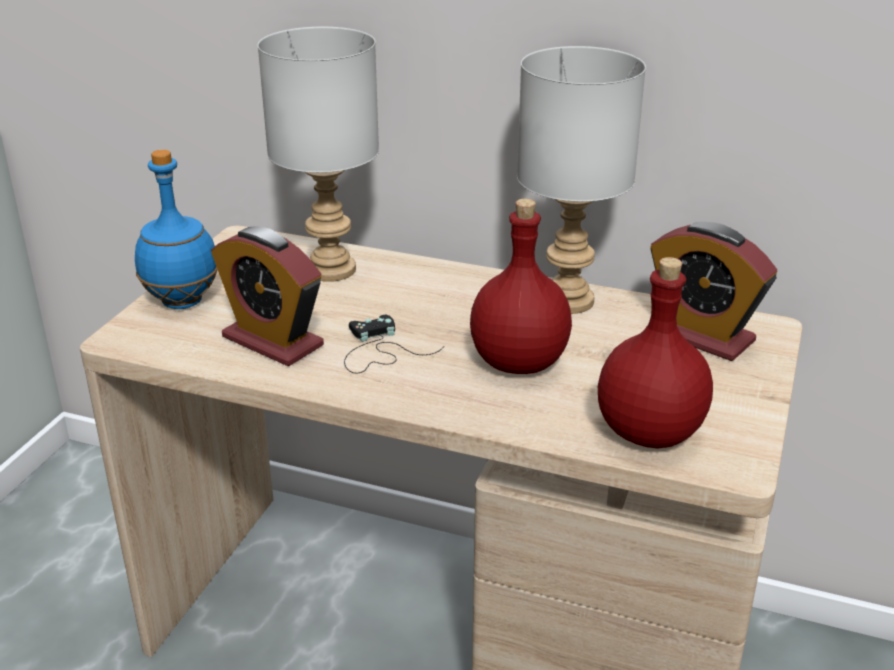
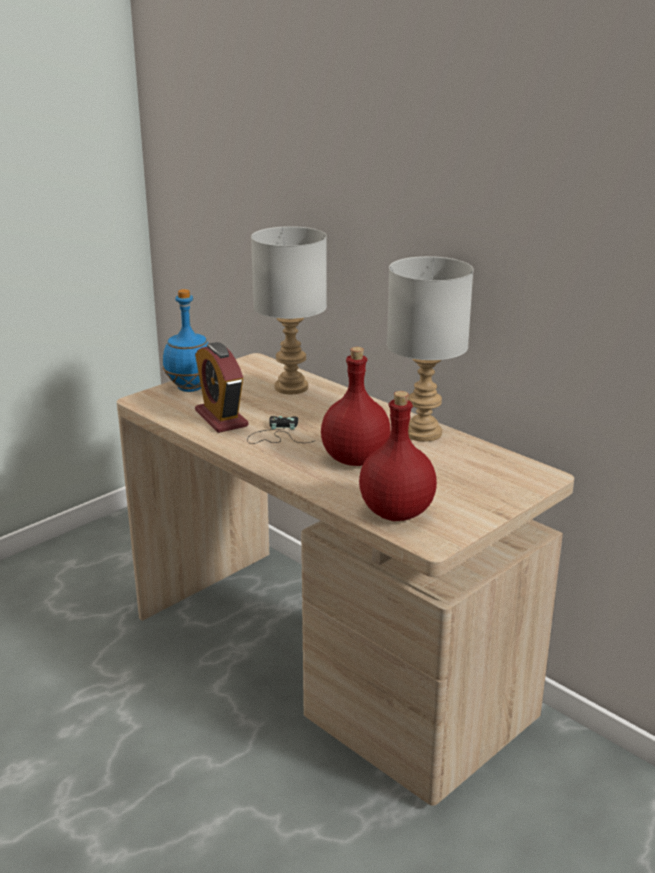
camera: 25 degrees right, 5 degrees down
(701, 336) = (491, 471): alarm clock -> none

